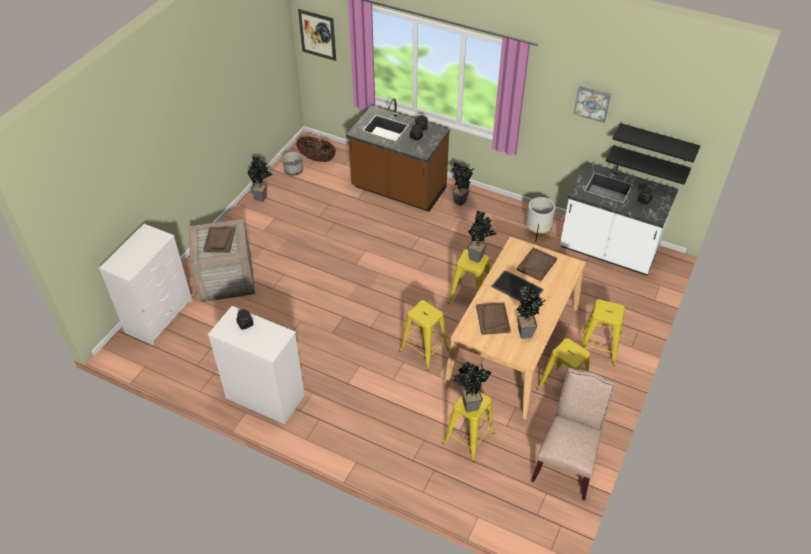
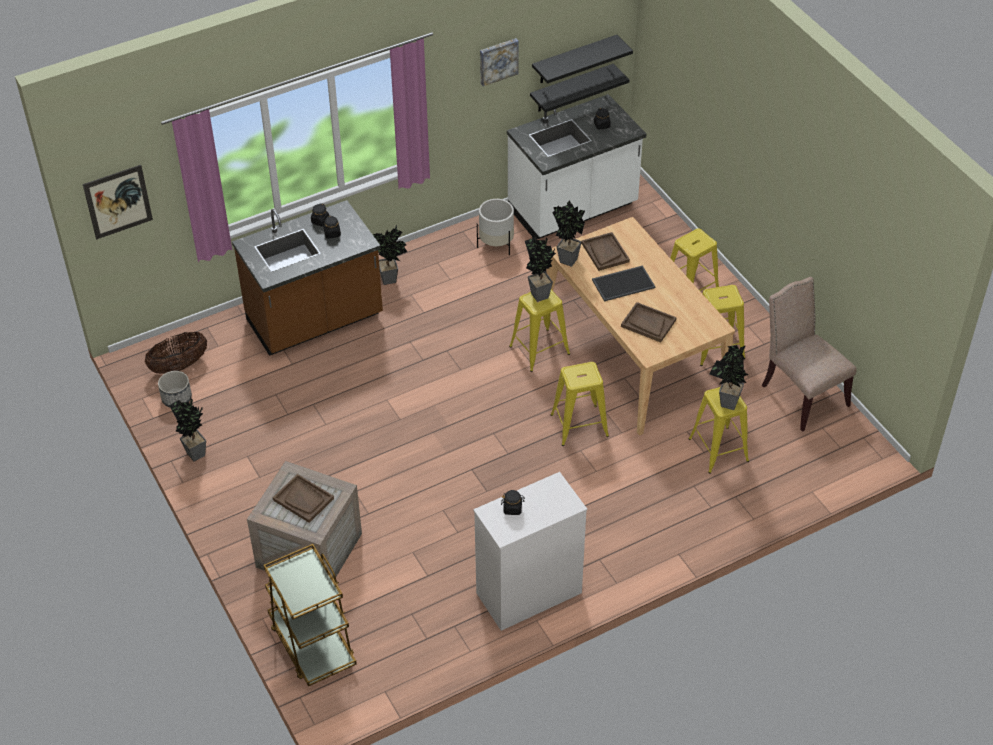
camera: 55 degrees left, 0 degrees up
(159, 316) = (312, 644): white dresser -> brown cart
(526, 331) = (684, 308): potted plant -> potted plant (566, 258)

